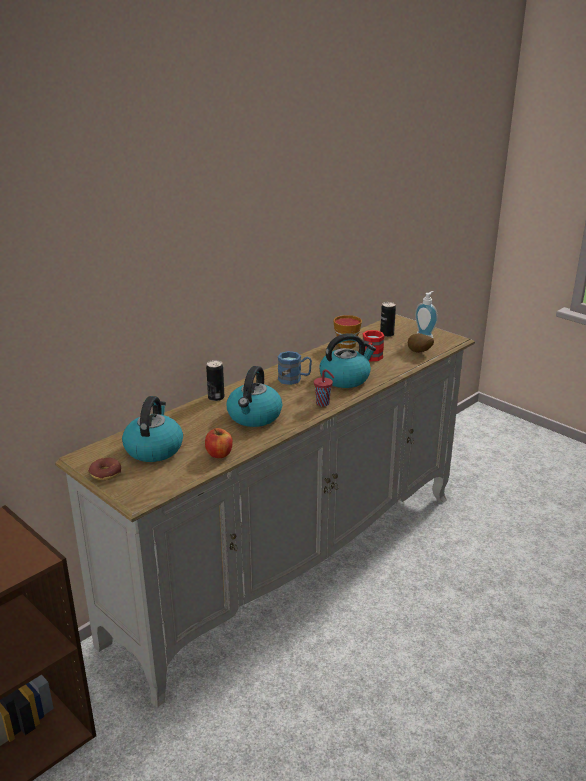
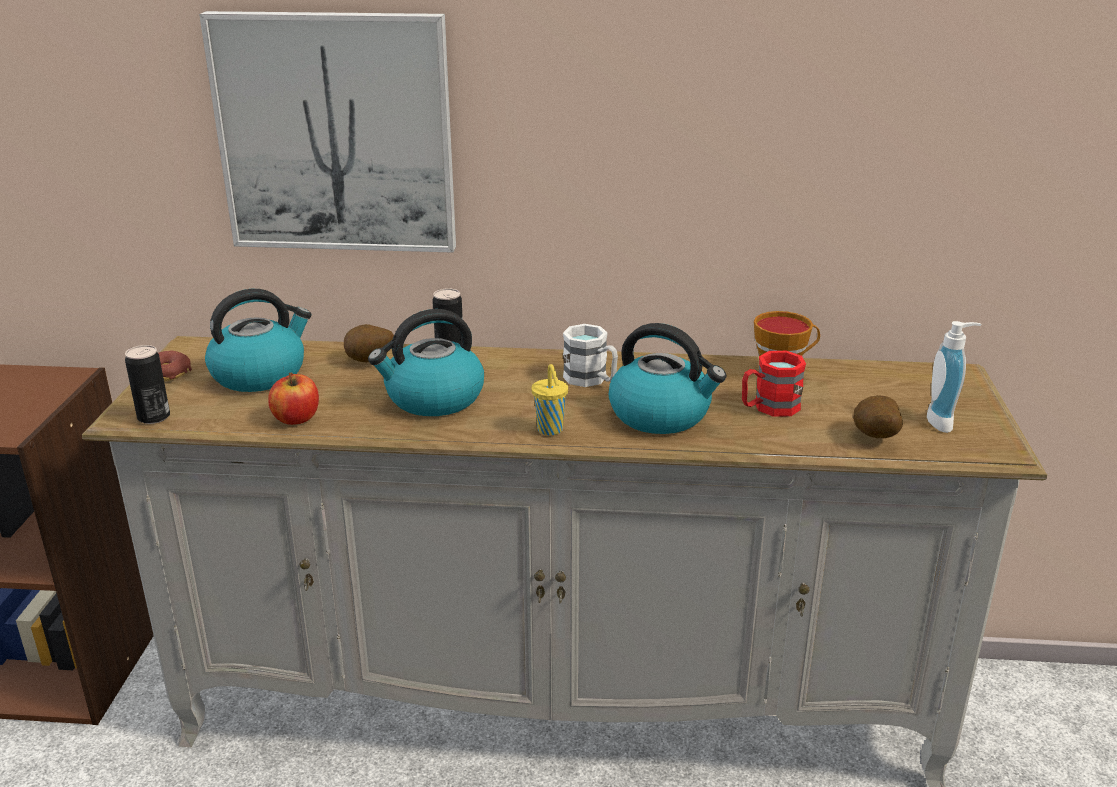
camera: 50 degrees right, 0 degrees up
(137, 293) = (336, 133): none -> picture
(190, 418) = (369, 362): none -> potato
(294, 379) = (591, 380): blue mug -> white mug
(323, 403) = (550, 430): red cup -> yellow cup
(387, 334) = (884, 386): can -> can (154, 417)

